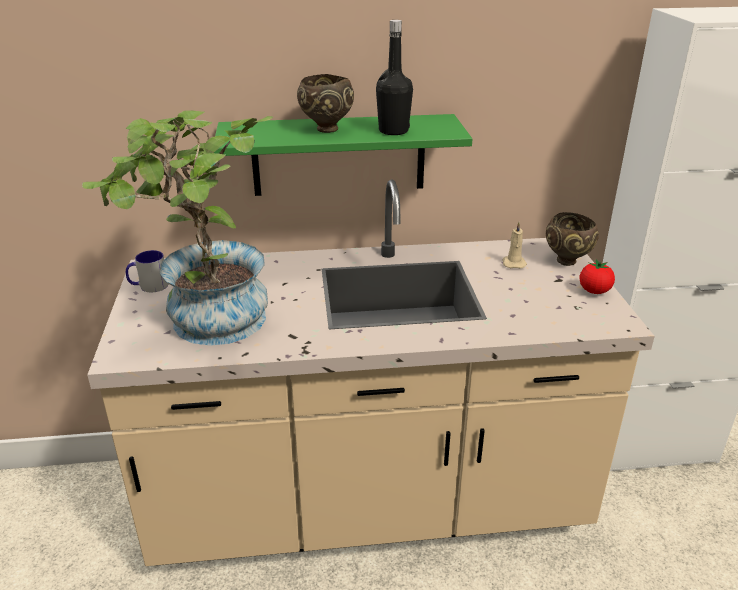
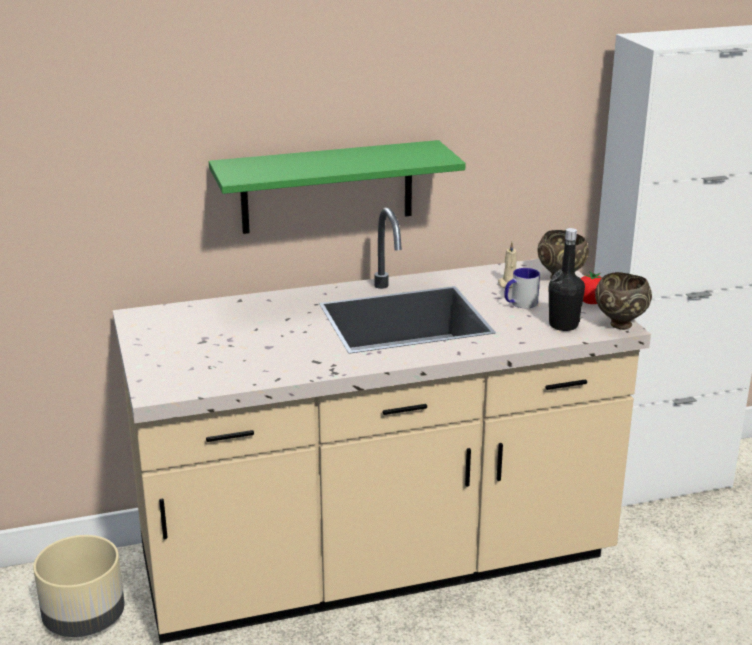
camera: 10 degrees left, 5 degrees down
(101, 529) = (84, 619): none -> beige planter
(148, 286) = (148, 332): mug -> mug (520, 304)
(208, 325) = (229, 360): potted plant -> none
(325, 129) = (321, 162): brown bowl -> brown bowl (619, 325)
(393, 131) = (388, 160): black bottle -> black bottle (563, 325)

